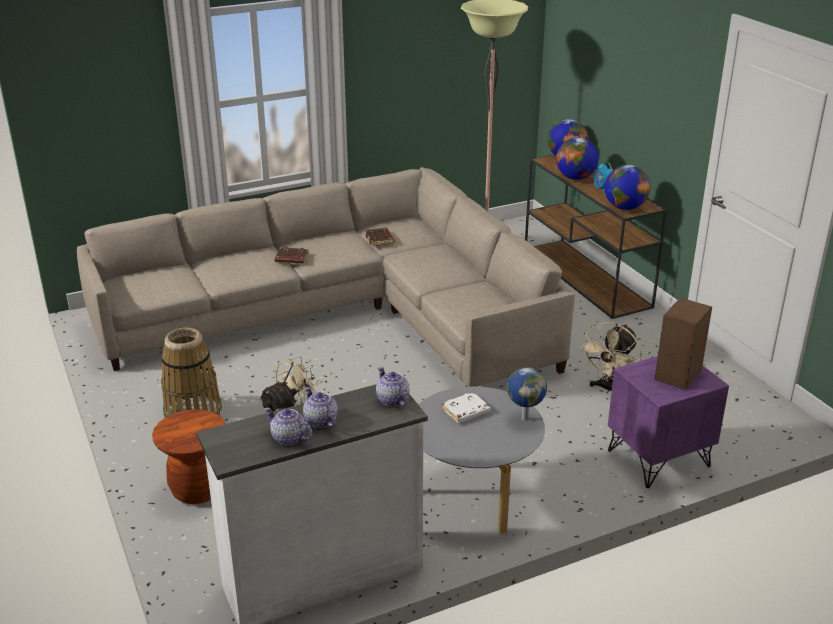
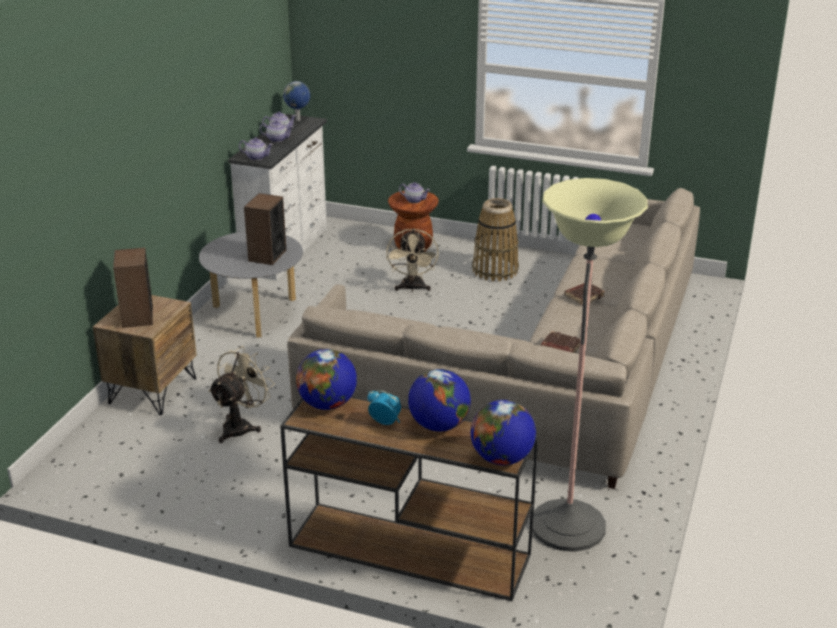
camera: 135 degrees right, 0 degrees up
(190, 428) = (414, 200): none -> teapot
(466, 411) = (267, 255): white book -> speaker
(524, 418) = (225, 267): globe -> globe (298, 120)
(610, 389) = (241, 426): beige fan -> beige fan turned 45 degrees clockwise
(659, 459) = (152, 391): purple nightstand -> brown nightstand

